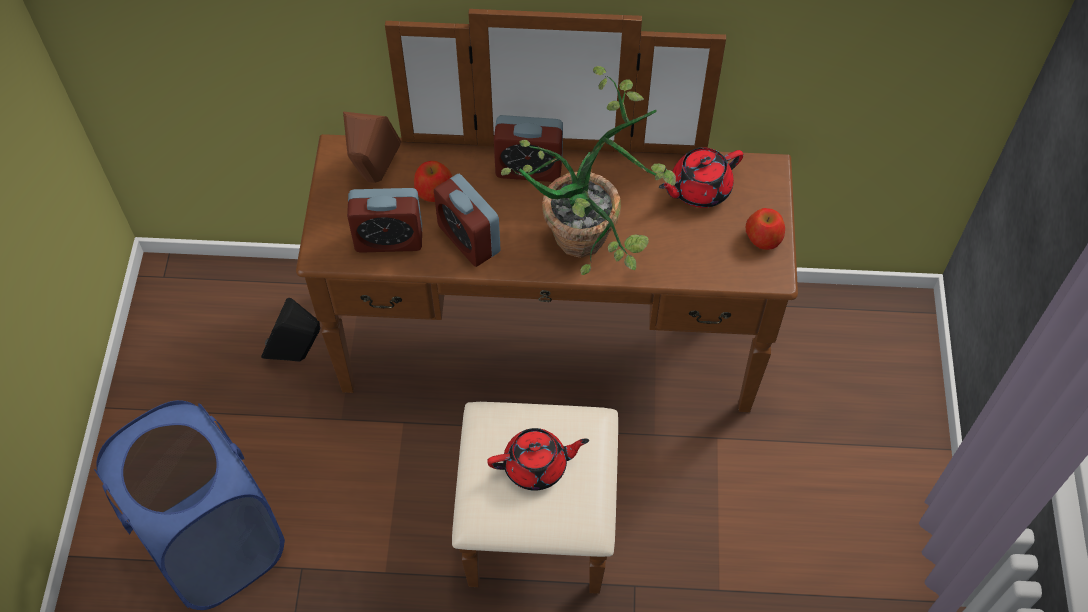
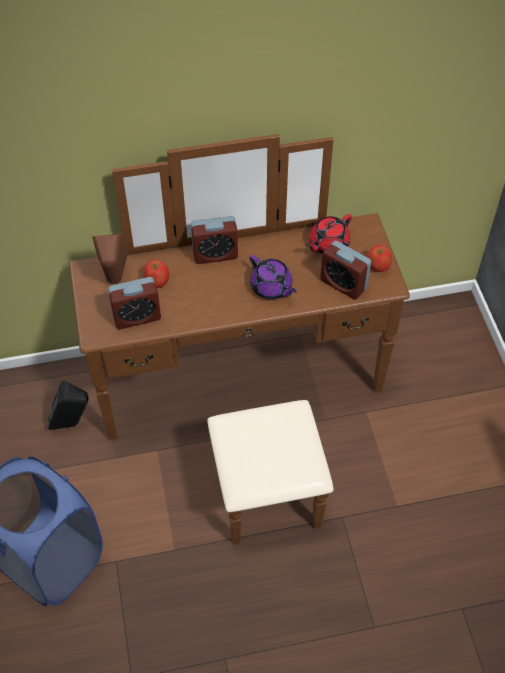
camera: 15 degrees left, 5 degrees down
(469, 239) = (190, 306): alarm clock -> alarm clock (343, 284)
(537, 465) = (268, 445): red teapot -> none
(595, 238) = (271, 288): potted plant -> purple teapot

